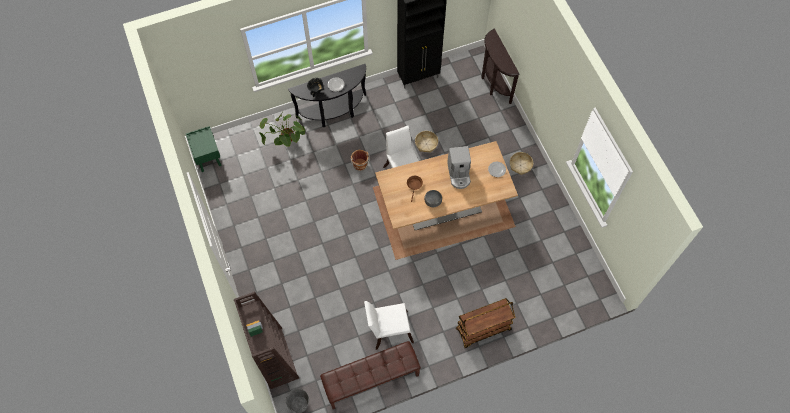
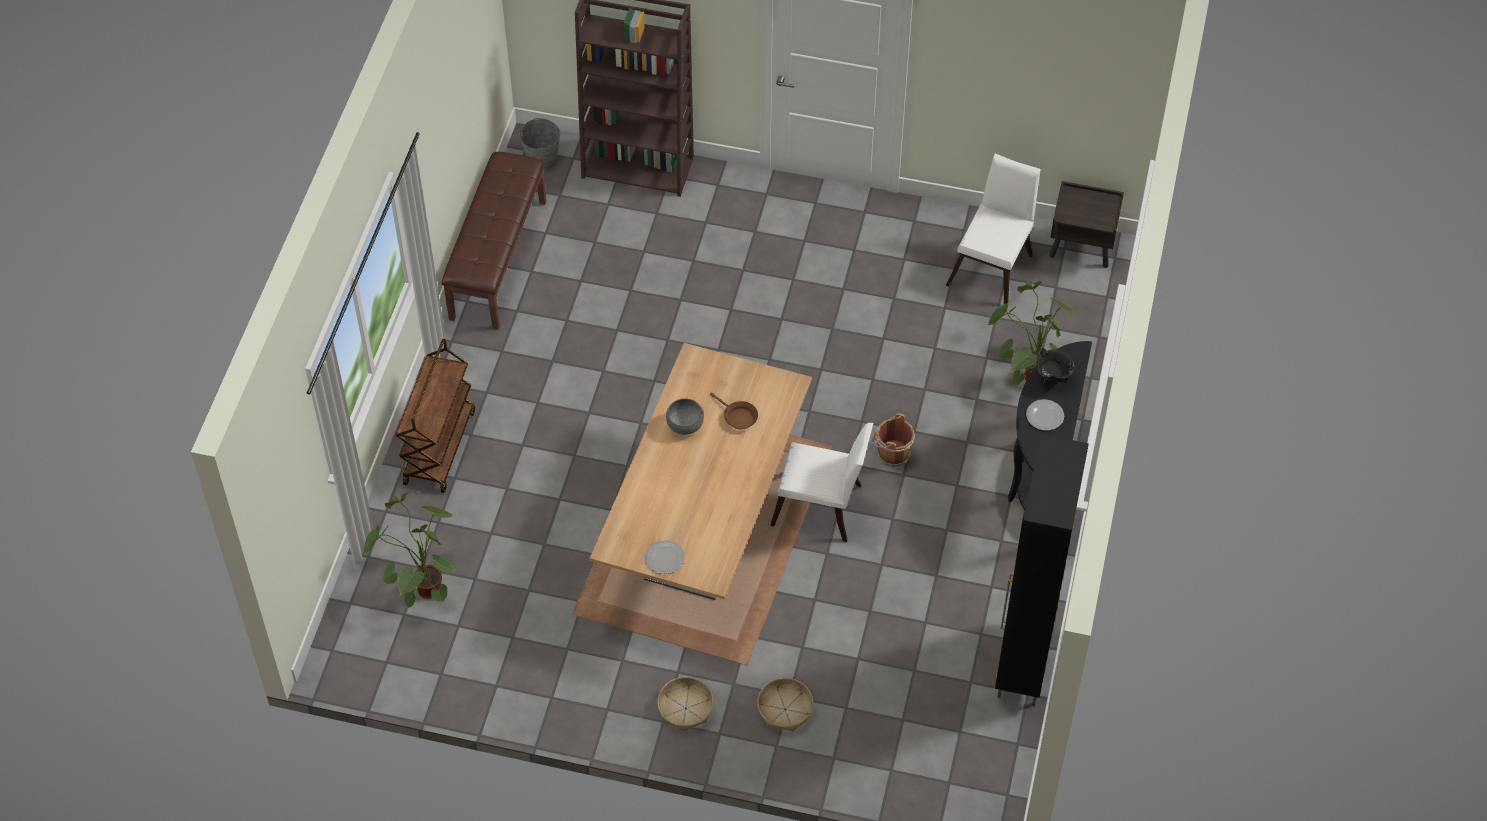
camera: 125 degrees right, 10 degrees down
(207, 157) = (1082, 247): green nightstand -> brown nightstand
(388, 330) = (555, 323): white chair -> white chair (993, 266)
(426, 144) = (856, 582): basket -> basket (785, 709)
(459, 174) = (704, 495): coffee machine -> none
(493, 84) = (906, 787): brown console table -> none
(547, 289) = (420, 583): none -> potted plant

